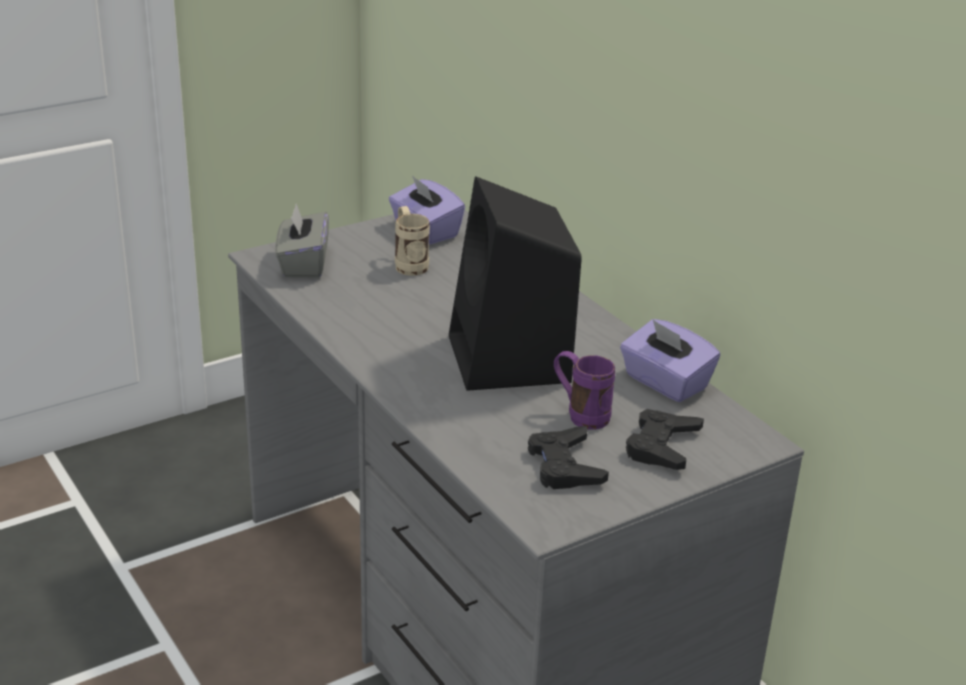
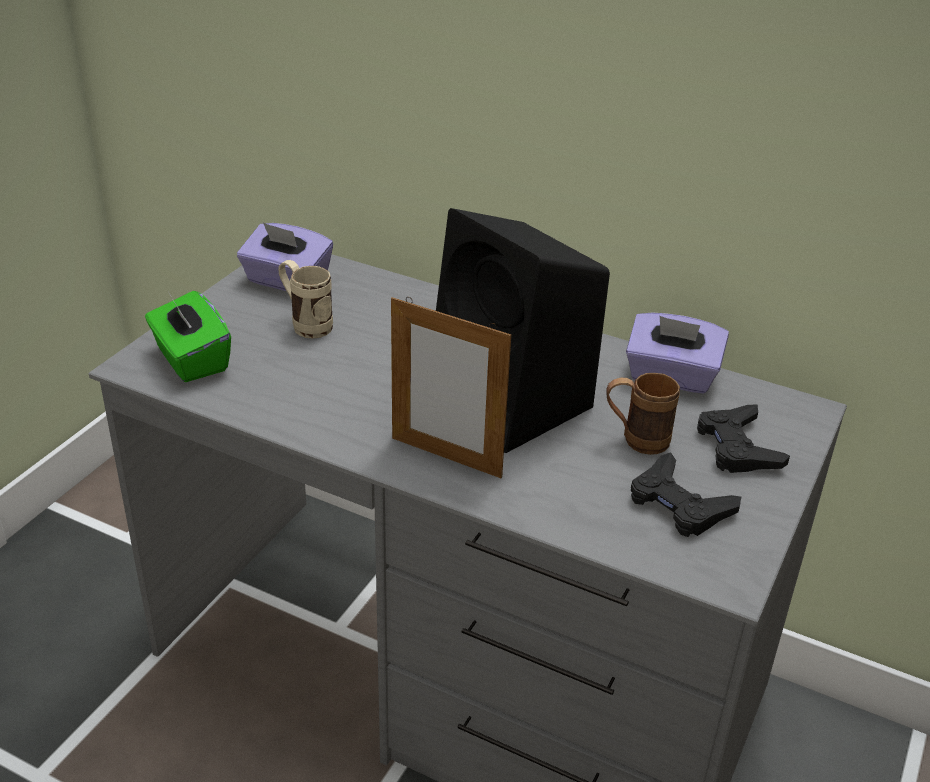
camera: 30 degrees left, 5 degrees up
(303, 264) = (191, 360): grey tissue box -> green tissue box
(419, 379) = (446, 457): none -> picture frame
(580, 415) = (635, 440): purple mug -> brown mug

